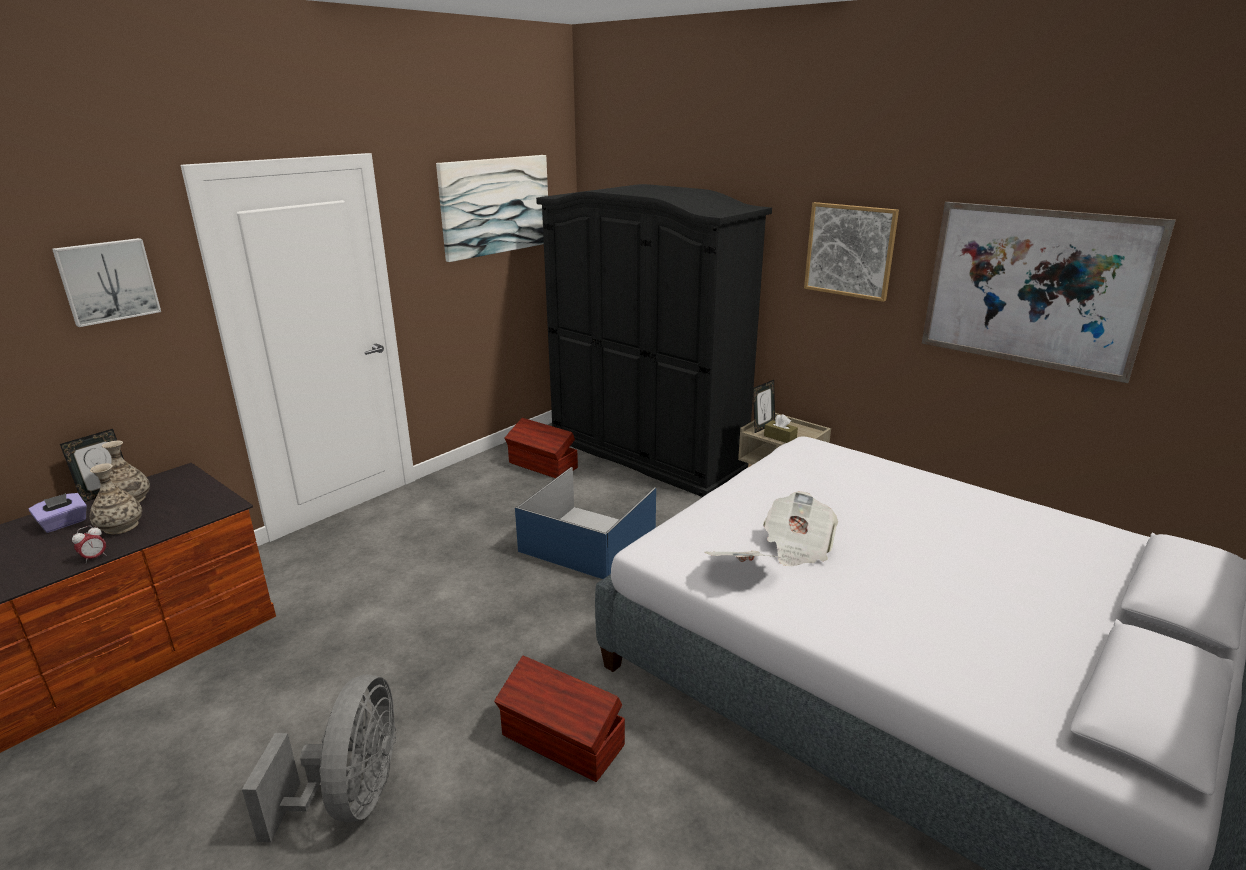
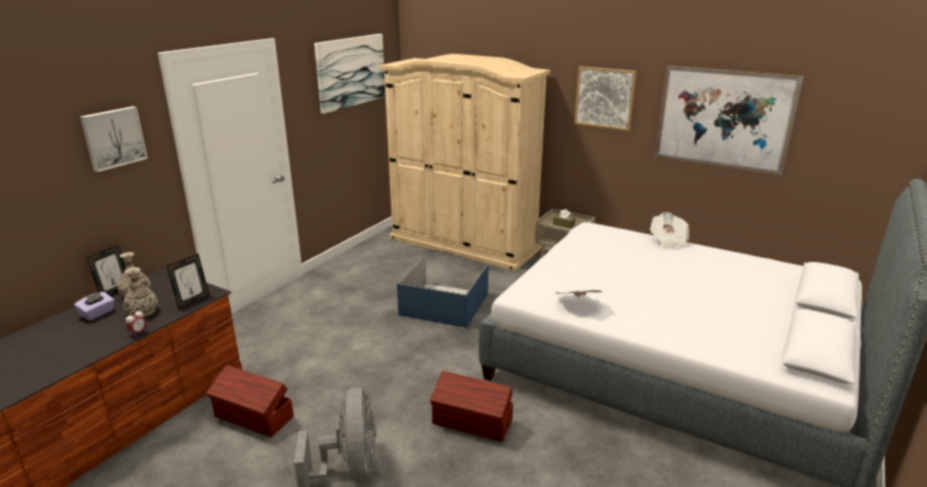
camera: 10 degrees left, 0 degrees up
(542, 466) = (393, 258): brown storage box -> brown storage box (253, 417)
(646, 452) = (463, 244): black wardrobe -> beige wardrobe
(762, 427) = (550, 219): picture frame -> picture frame (192, 301)
(797, 547) = (605, 287): newspaper -> newspaper (668, 241)

